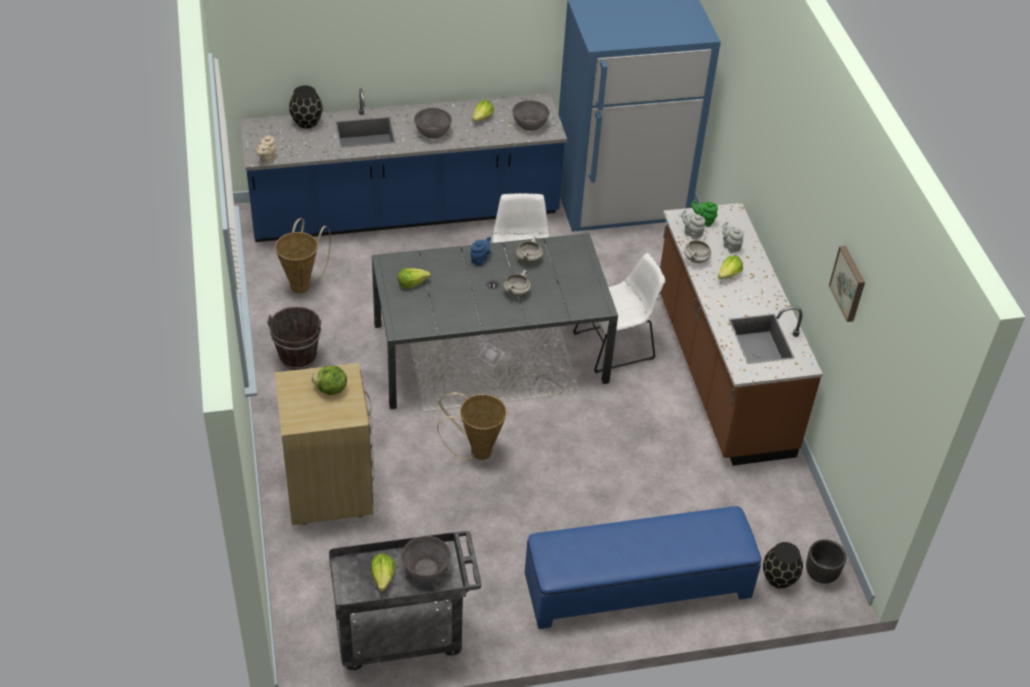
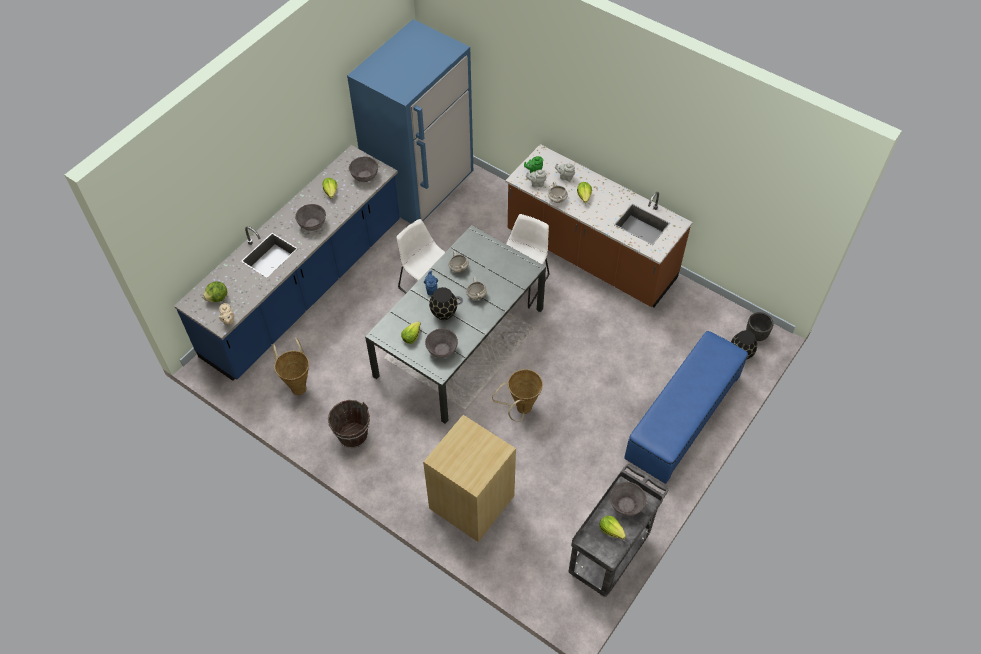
camera: 40 degrees left, 10 degrees up
(307, 122) = (222, 275): black vase -> black vase (444, 313)
(330, 390) = (468, 445): lettuce -> lettuce (217, 298)
(425, 313) = (442, 350): none -> grey bowl
(849, 283) = (702, 161): picture -> none

